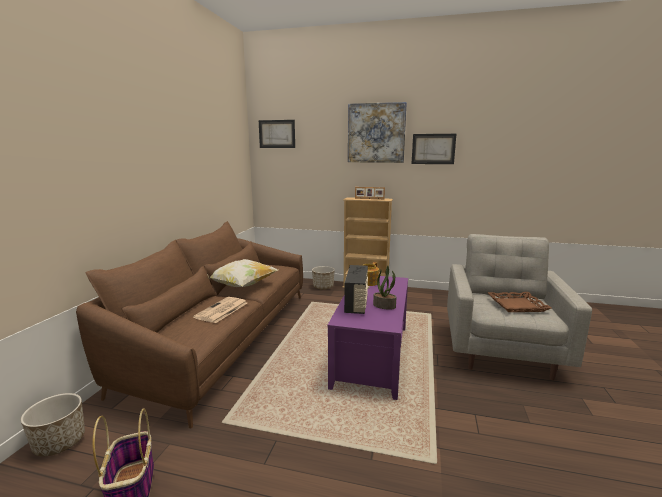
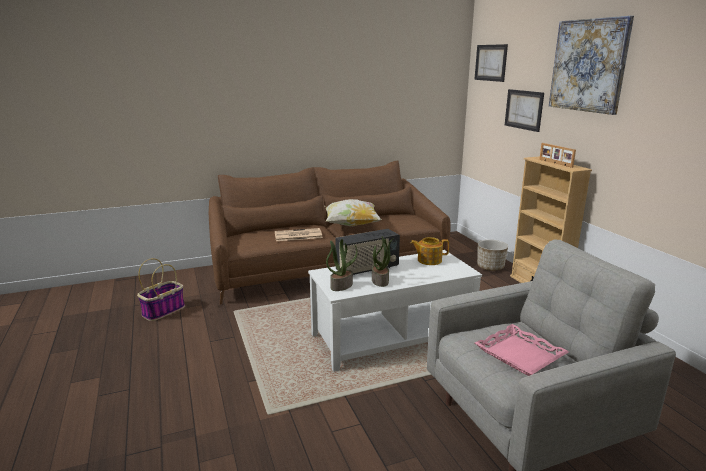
camera: 55 degrees right, 5 degrees up
(60, 442) = (178, 277): planter -> none
(372, 355) = (392, 337): purple coffee table -> white coffee table
(377, 321) = (341, 285): none -> potted plant
(433, 149) = (661, 96): picture -> picture (524, 109)
(517, 305) = (519, 355): brown tray -> pink tray

